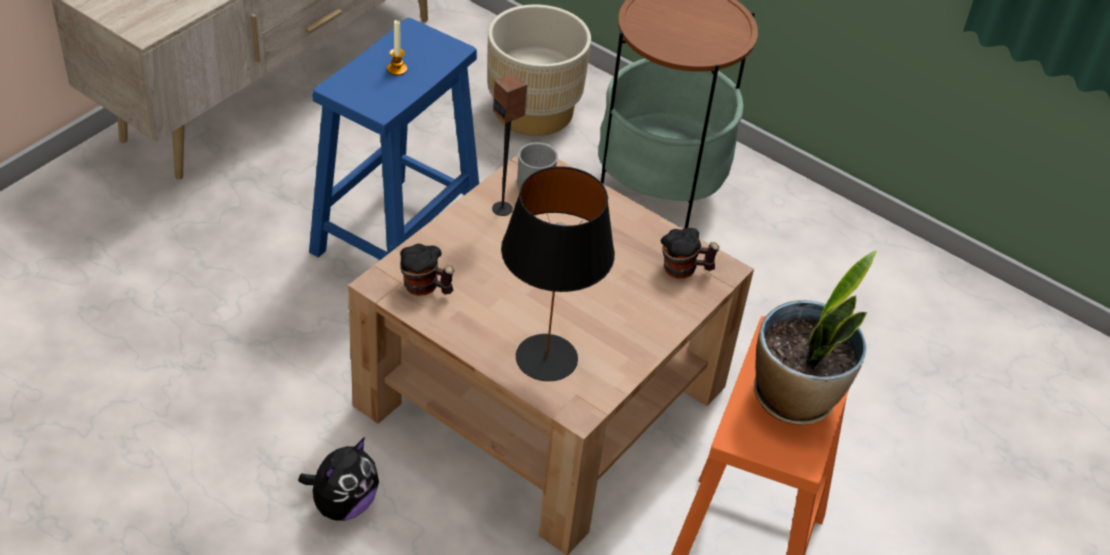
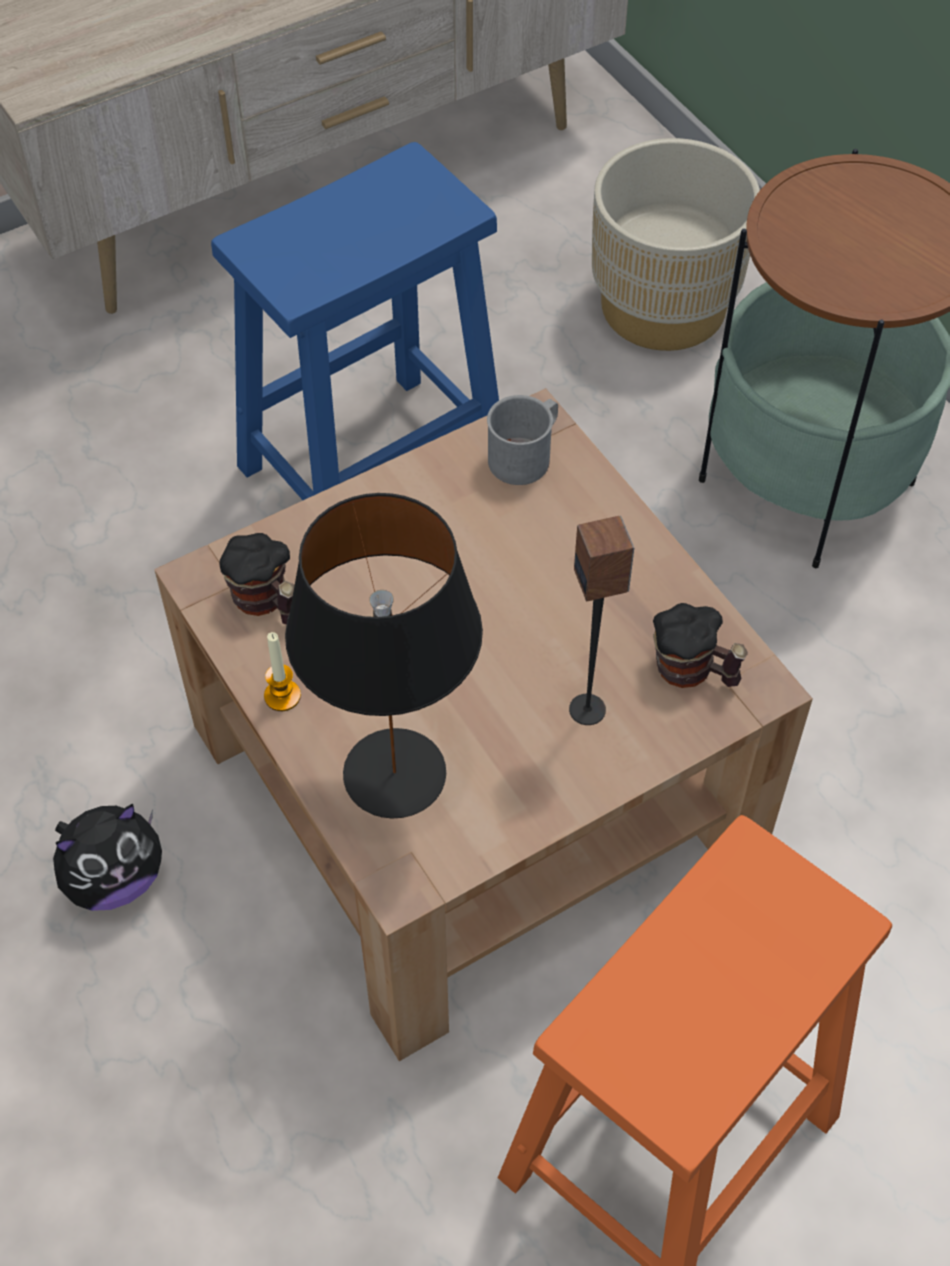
camera: 25 degrees right, 10 degrees up
(397, 69) = (355, 228): candle -> candle (282, 696)
(502, 208) = (447, 493): speaker -> speaker (588, 709)
(795, 398) = (726, 991): potted plant -> none

